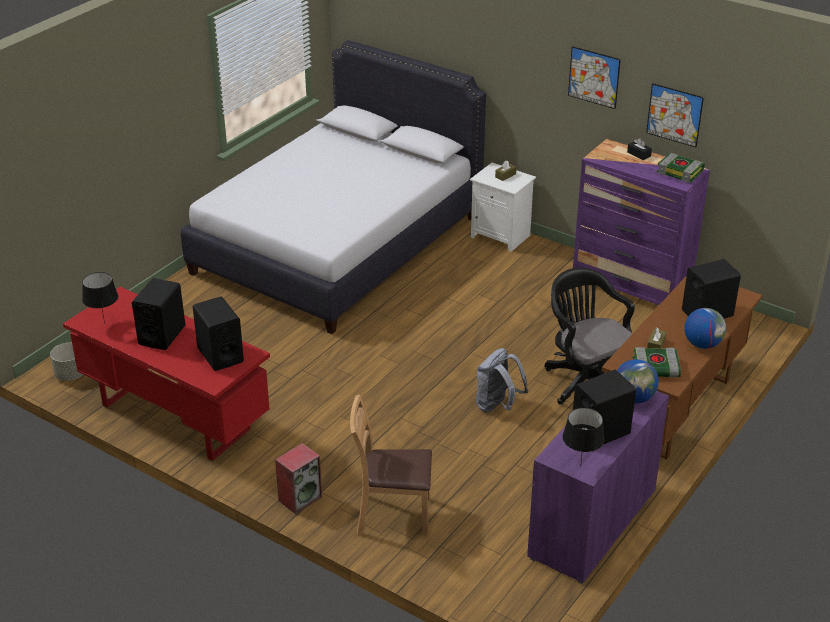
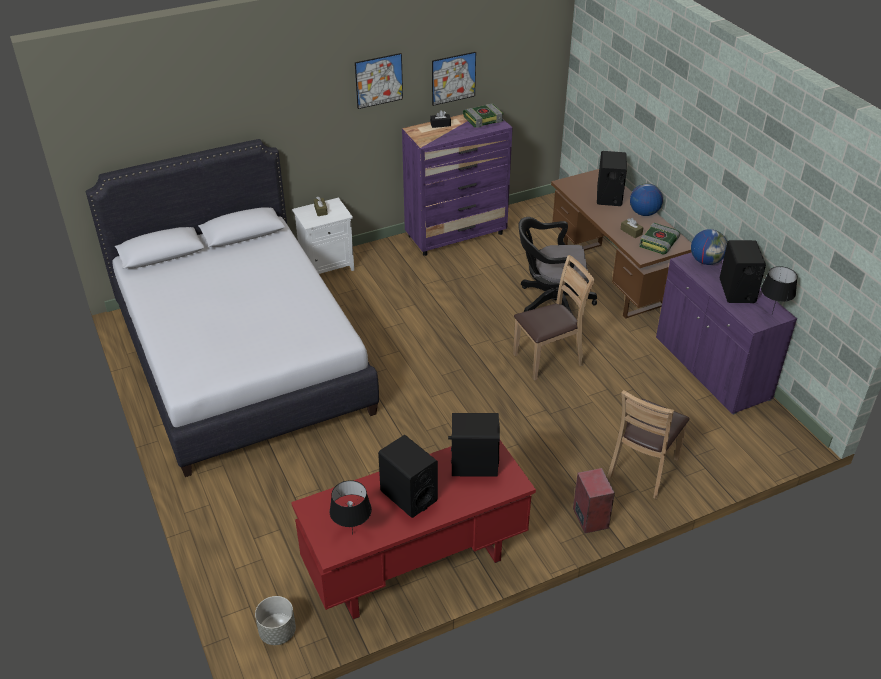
camera: 60 degrees left, 5 degrees up
(497, 406) = (548, 359): grey backpack -> brown chair

